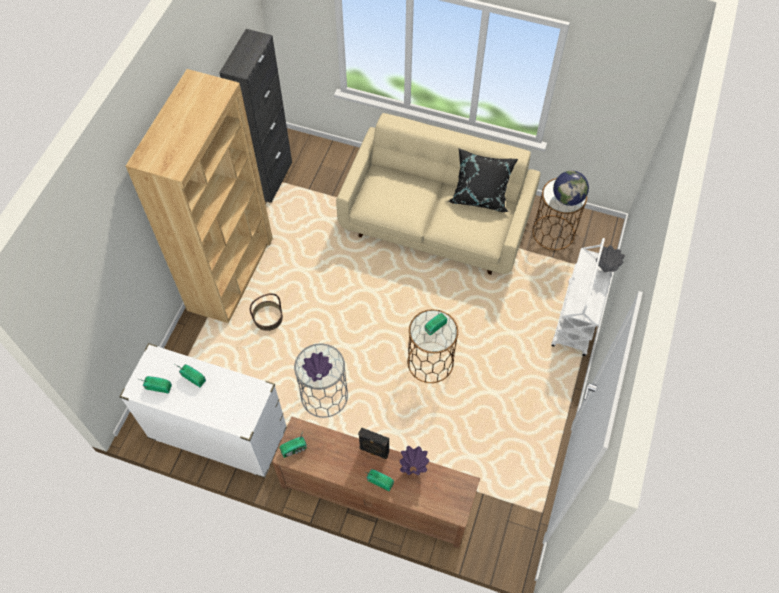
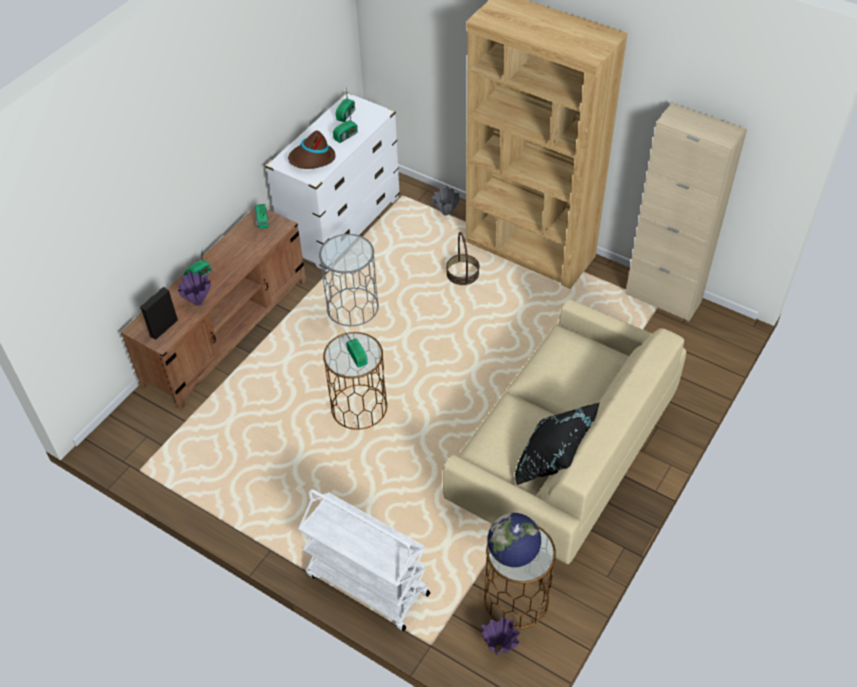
camera: 105 degrees right, 10 degrees down
(233, 399) = (312, 159): none -> brown hat
(270, 179) = (663, 298): black cabinet -> beige cabinet
(319, 376) = (334, 250): purple vase -> purple vase (500, 649)
(373, 451) = (232, 276): black speaker -> black speaker (163, 328)
(605, 270) = (378, 565): grey vase -> grey vase (445, 214)

